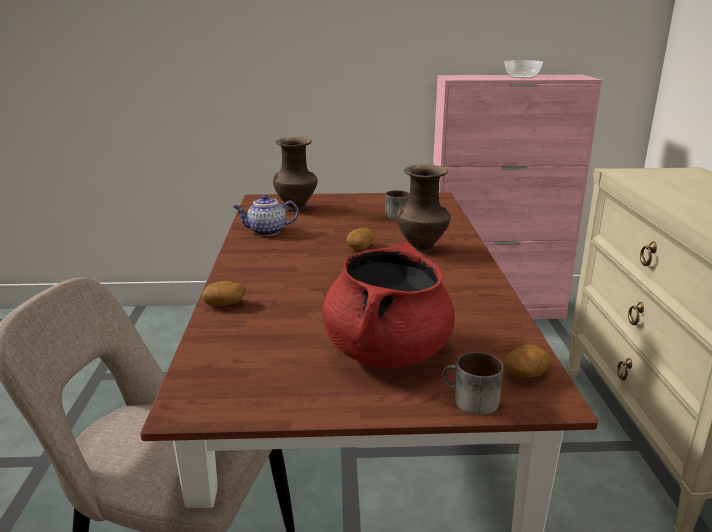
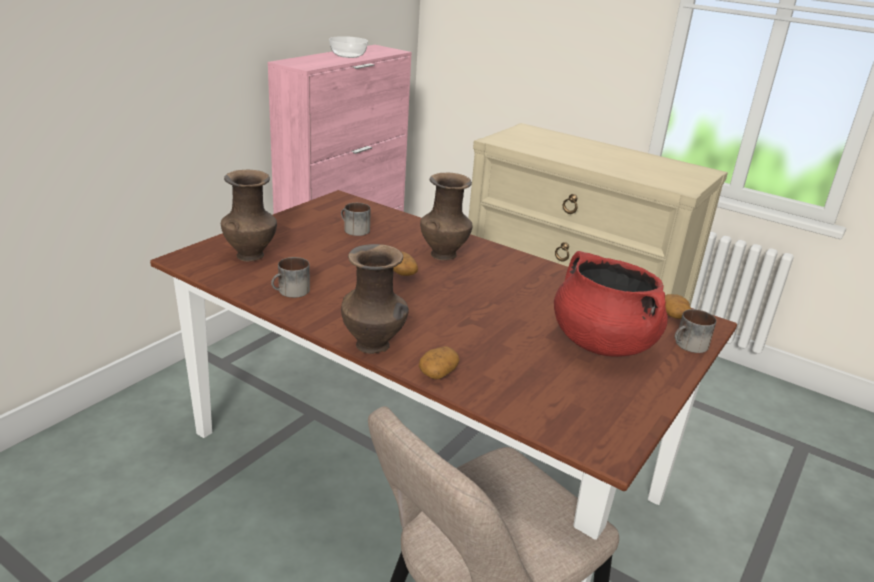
camera: 55 degrees left, 5 degrees up
(232, 274) = (374, 346): none -> brown vase
(266, 231) = (291, 292): teapot -> mug

